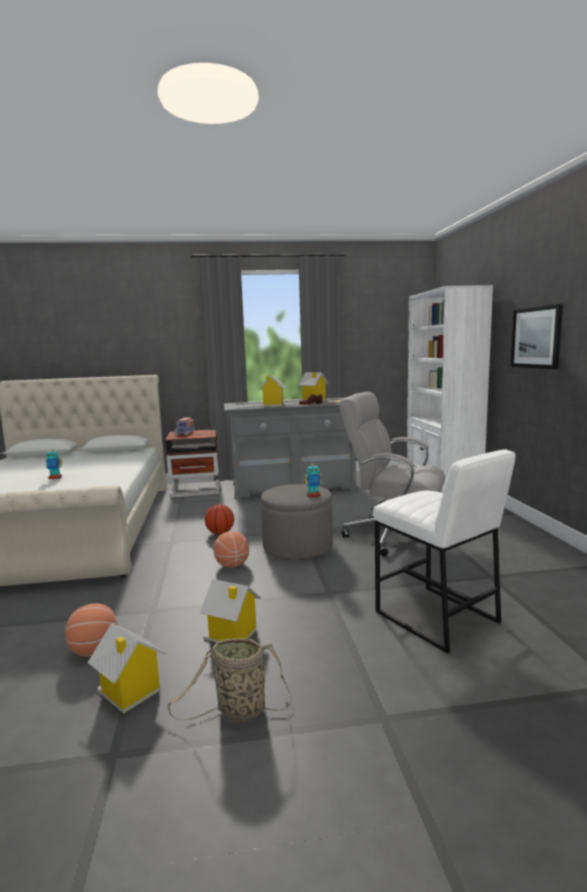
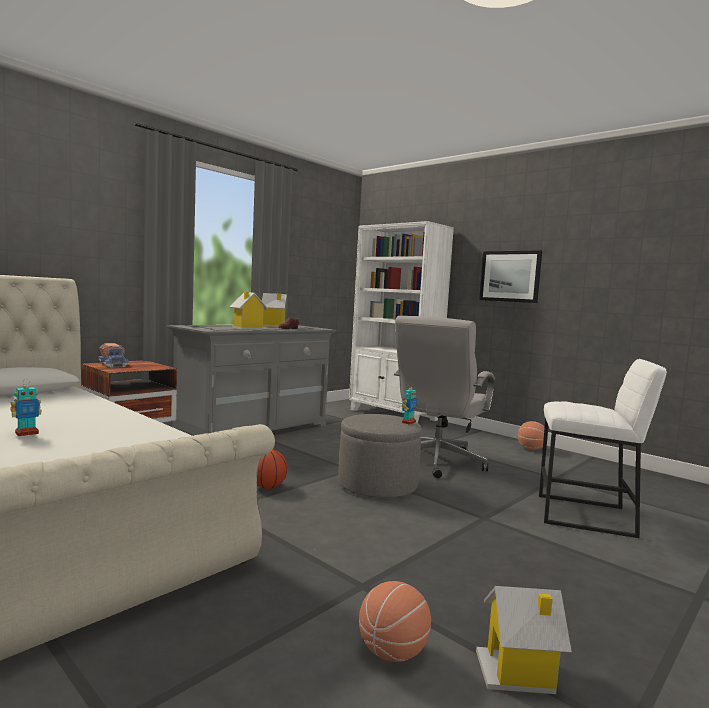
camera: 40 degrees left, 5 degrees down
(232, 565) = (350, 516): basketball -> basketball (531, 449)
(232, 635) = (487, 580): toy house -> none
(238, 711) = (625, 639): basket -> none
(393, 536) = (437, 461): grey office chair -> grey office chair turned 45 degrees counterclockwise

